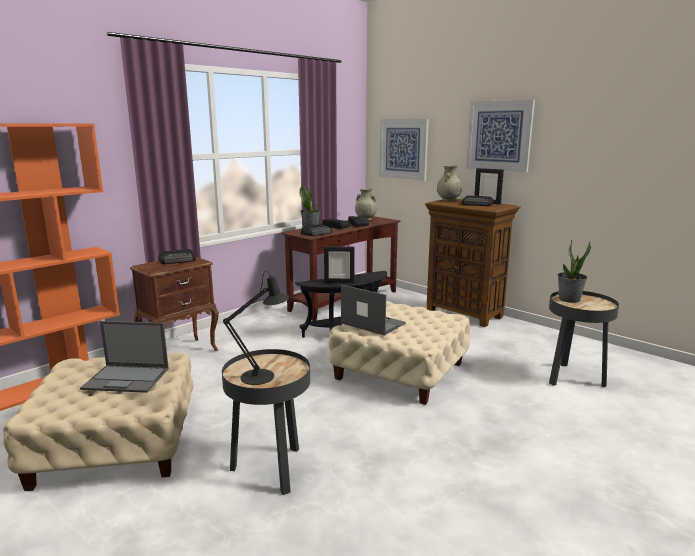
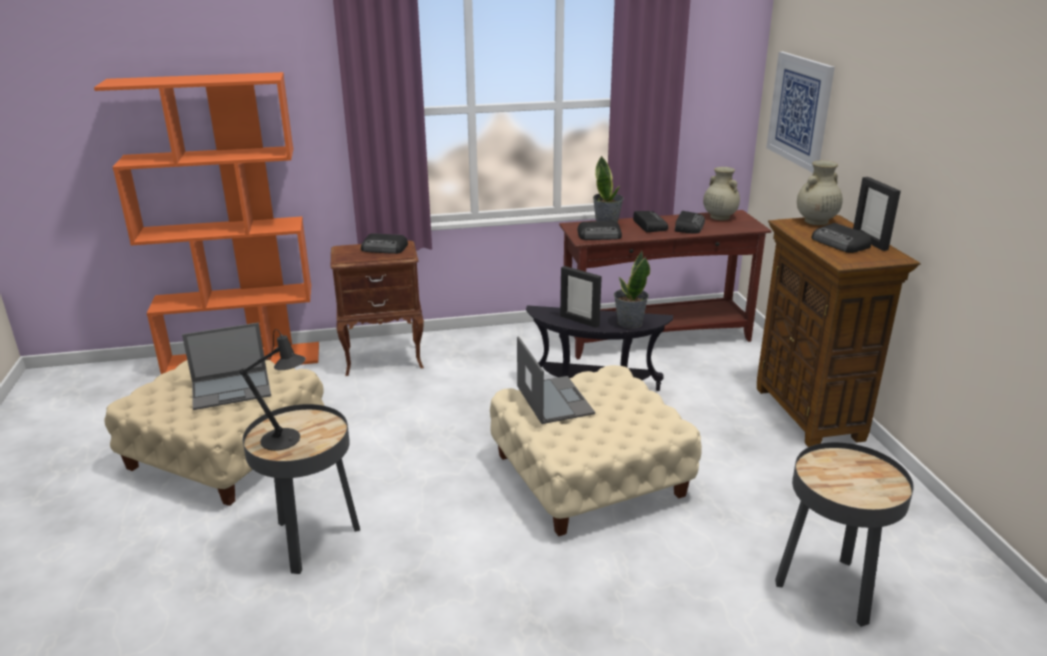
camera: 35 degrees right, 10 degrees up
(127, 379) = (232, 389): laptop -> laptop turned 60 degrees counterclockwise
(499, 136) = (915, 125): picture -> none
(569, 299) = (841, 464): potted plant -> potted plant (629, 323)

